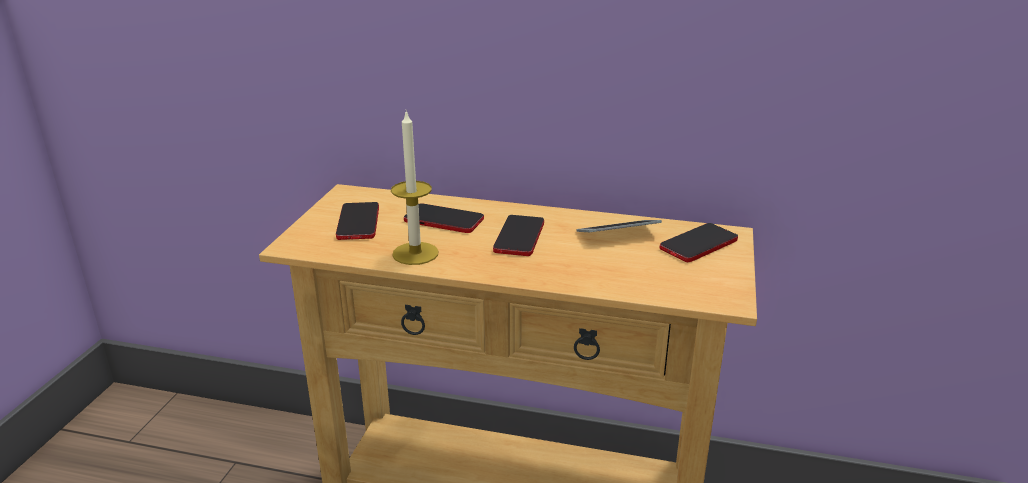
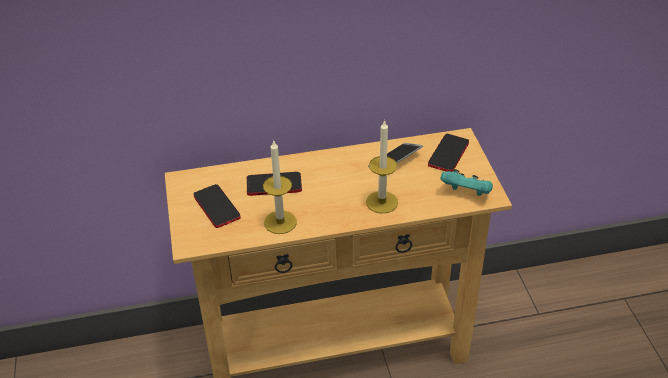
camera: 25 degrees left, 15 degrees up
(519, 237) = (335, 184): phone -> none
(563, 267) = (382, 202): none -> candle
(693, 288) = (466, 193): none -> turquoise game controller

